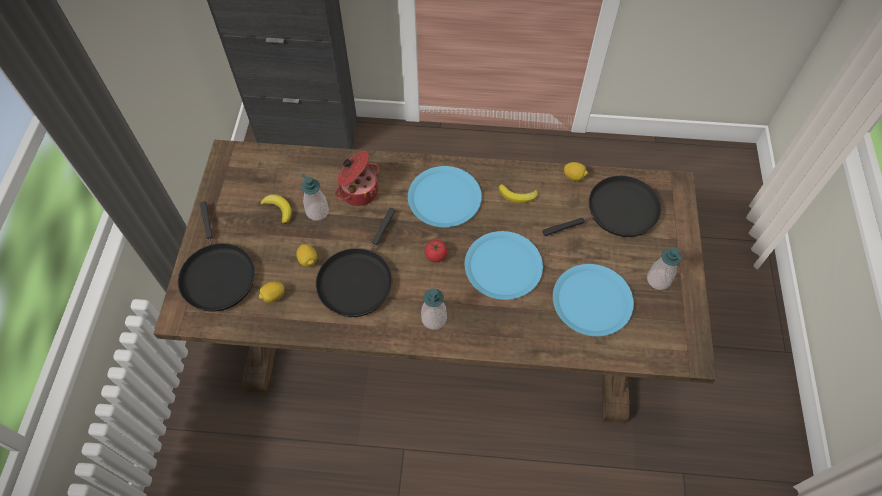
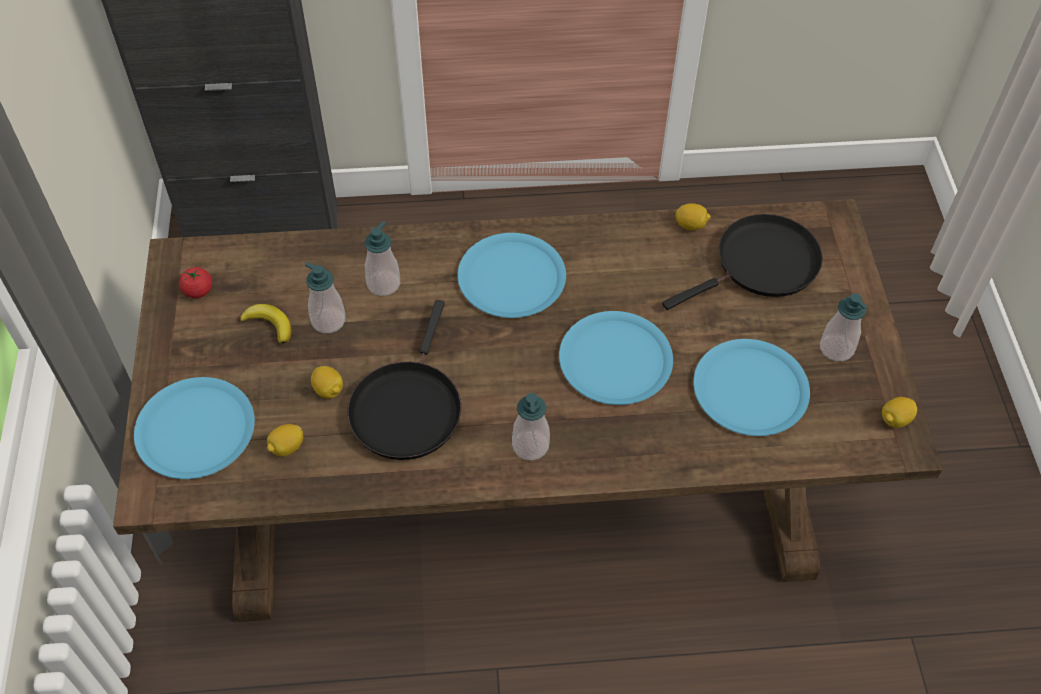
camera: 10 degrees left, 5 degrees down
(217, 275) = (195, 429): black frying pan -> blue plate
(358, 191) = (383, 284): cooking pot -> soap dispenser
(436, 255) = (515, 358): tomato -> tomato (198, 291)
(517, 196) = (616, 261): banana -> none
(690, 338) = (895, 419): none -> lemon

